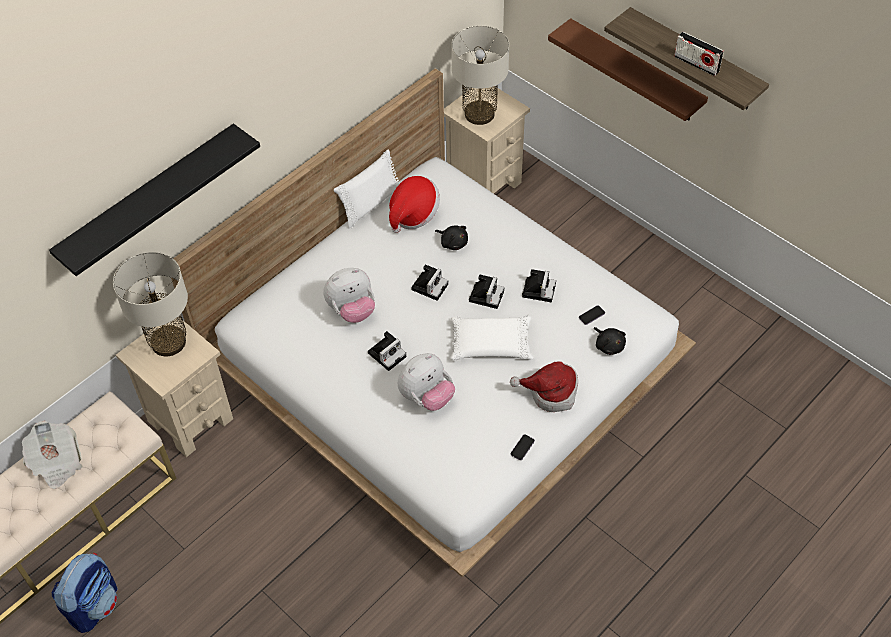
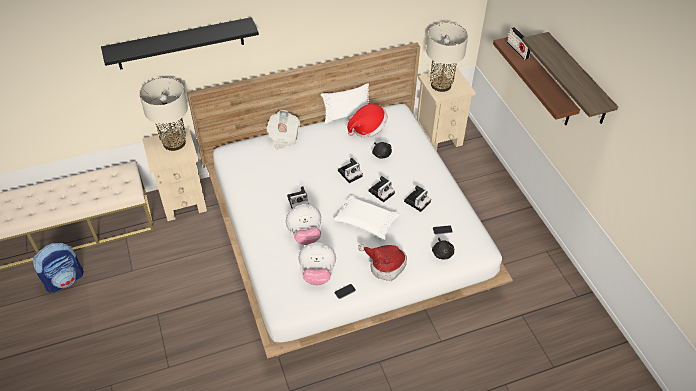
camera: 25 degrees right, 5 degrees down
(56, 462) = (80, 186): newspaper -> newspaper (283, 137)
(352, 310) = (294, 169): plush toy -> plush toy (317, 274)
(696, 64) = (572, 78): radio -> radio (517, 50)

